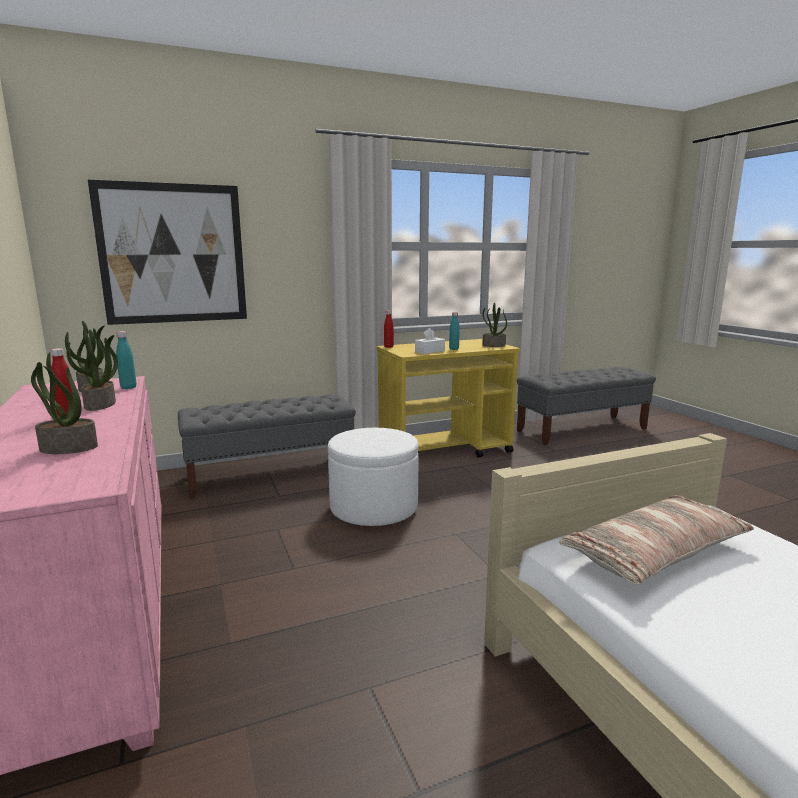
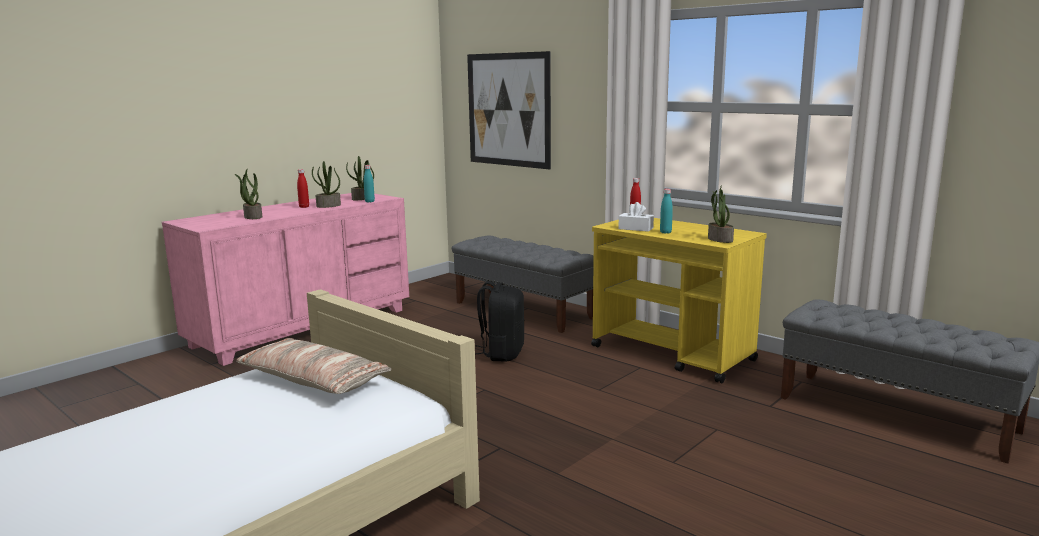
camera: 65 degrees right, 0 degrees up
(374, 507) = (501, 353): white ottoman -> black backpack

